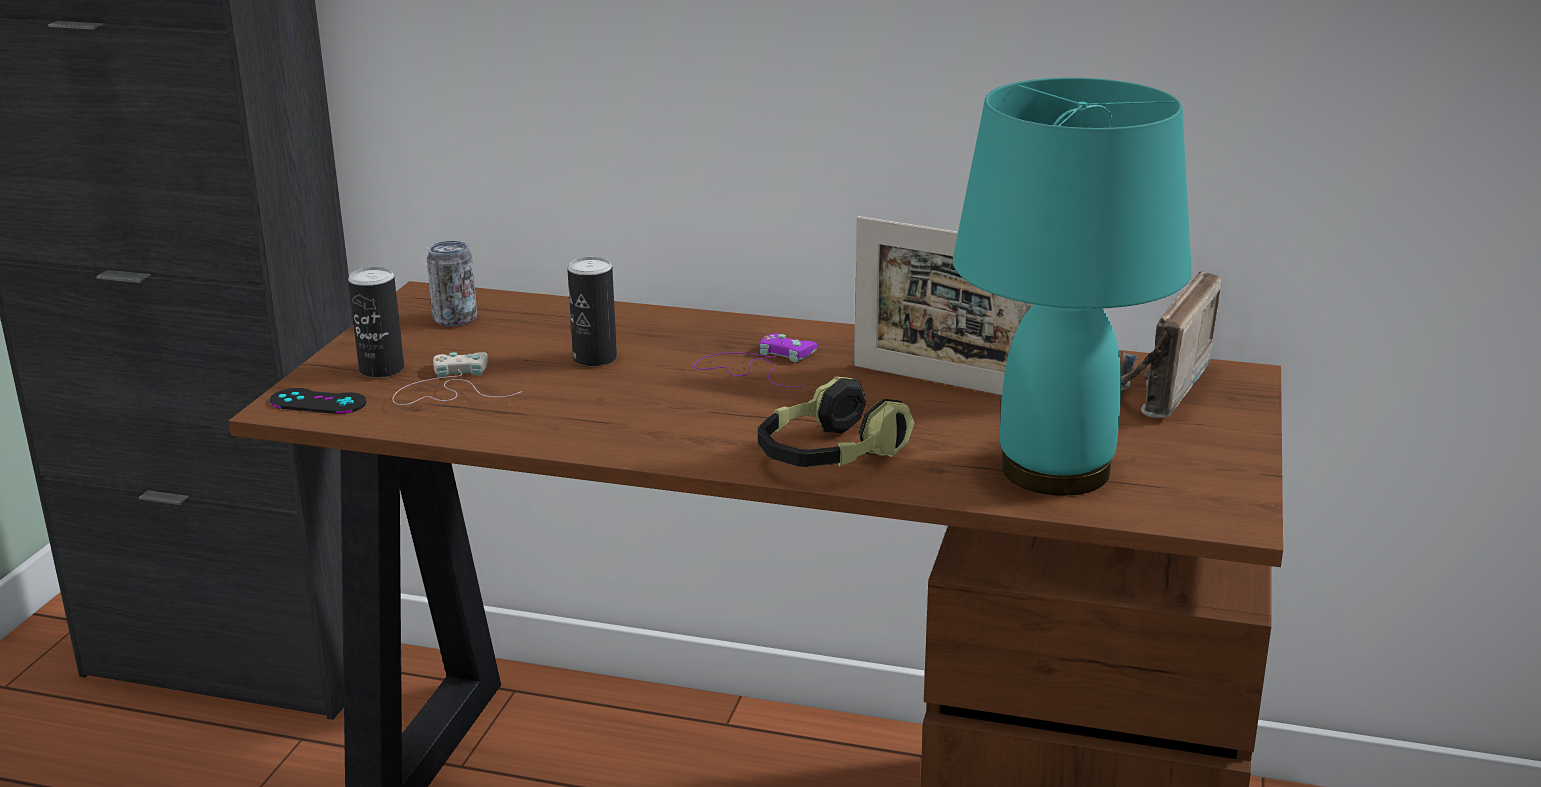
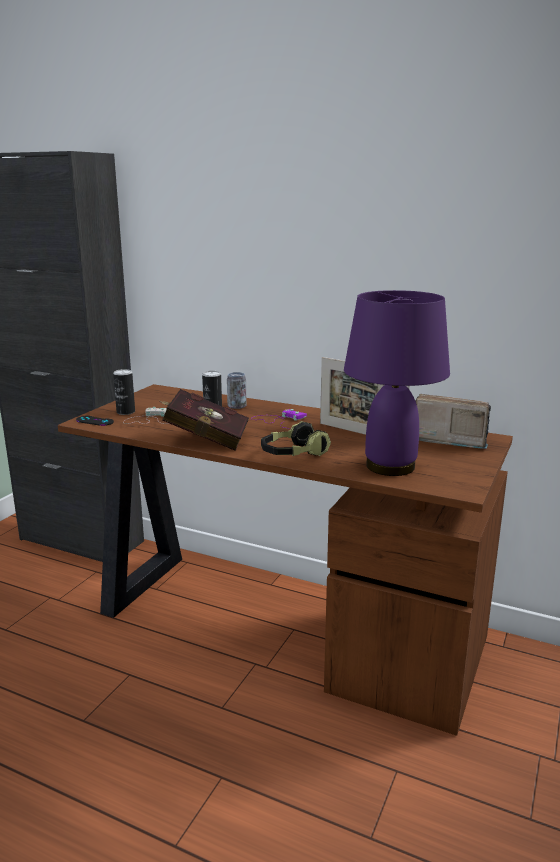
camera: 10 degrees right, 5 degrees down
(455, 319) = (164, 397): can -> can (237, 406)
(607, 433) = (204, 439): none -> red book
(1058, 470) = (391, 466): turquoise table lamp -> purple table lamp
(1152, 388) = (448, 440): radio -> radio turned 75 degrees clockwise

